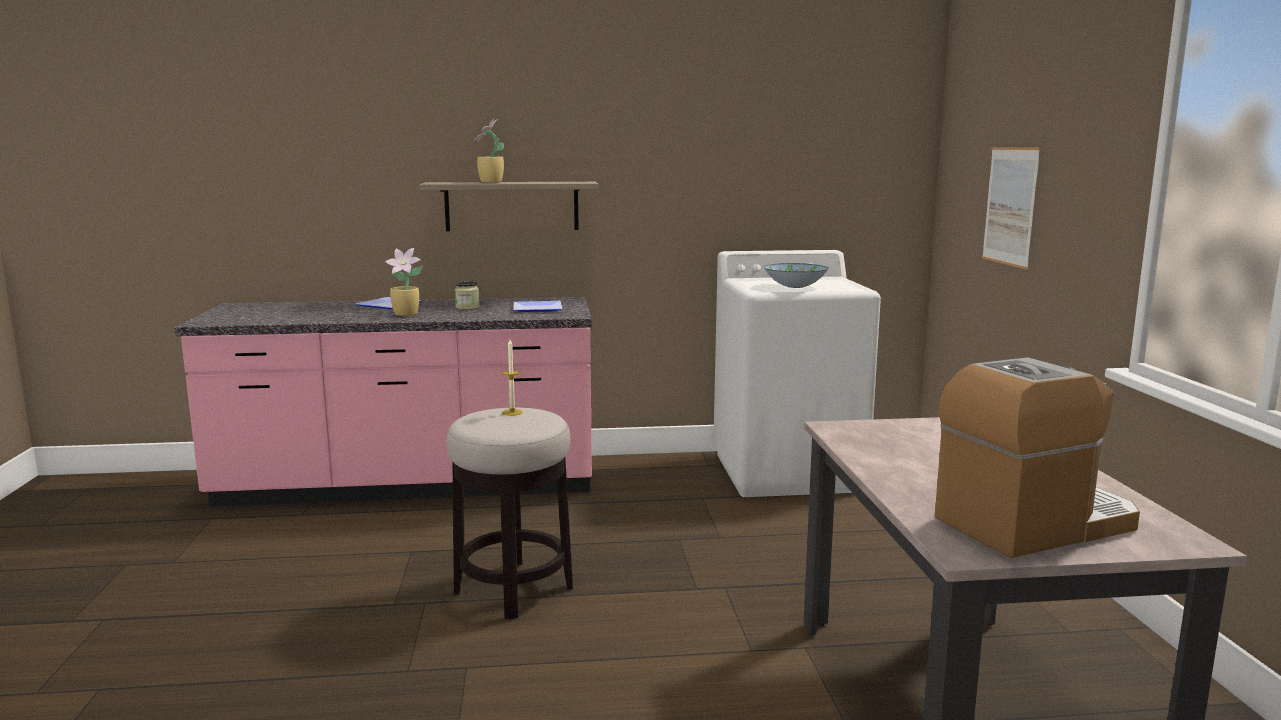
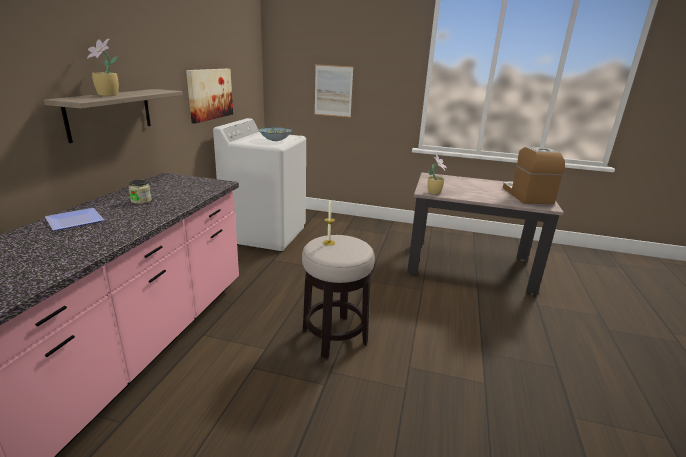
camera: 70 degrees left, 10 degrees up
(407, 314) = (131, 219): potted plant -> potted plant (434, 192)
(536, 309) = (184, 187): plate -> none
(732, 198) = (210, 94): none -> picture

